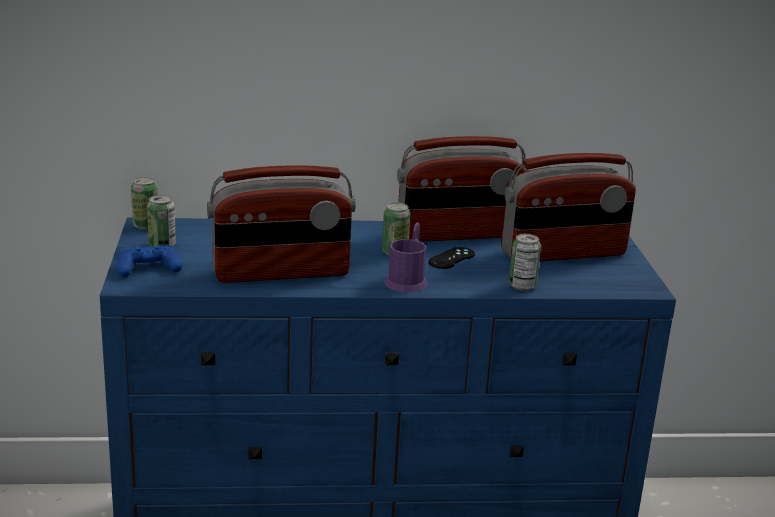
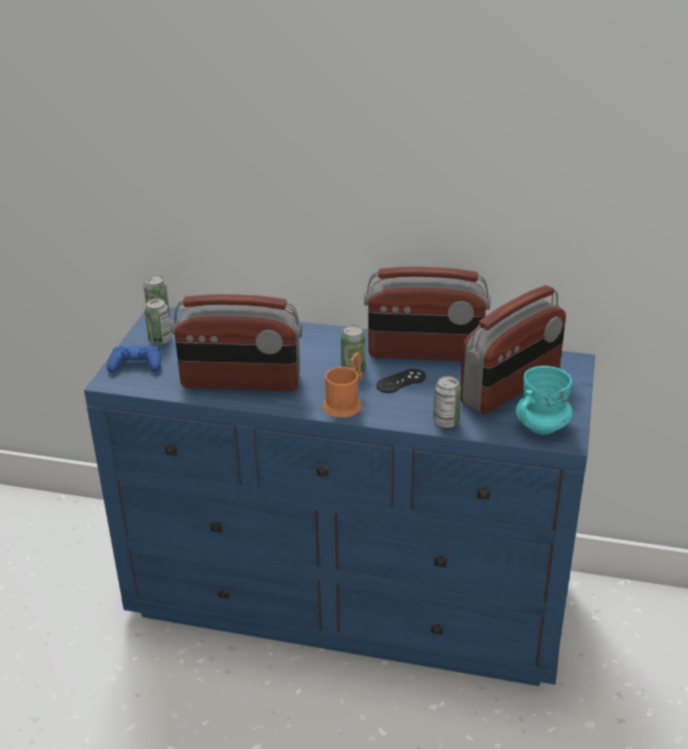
camera: 20 degrees right, 10 degrees up
(407, 280) = (345, 402): purple mug -> orange mug
(563, 254) = (511, 387): radio -> radio turned 45 degrees counterclockwise
(617, 281) = (542, 426): none -> turquoise mug

